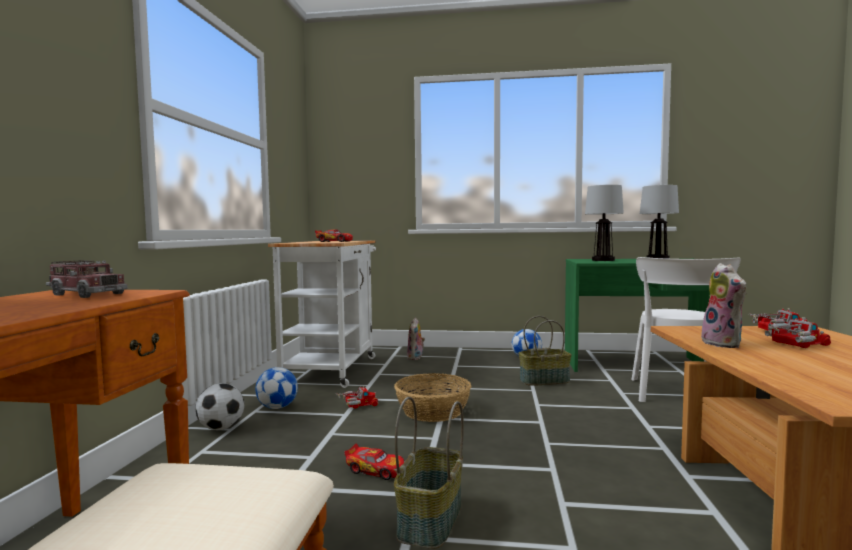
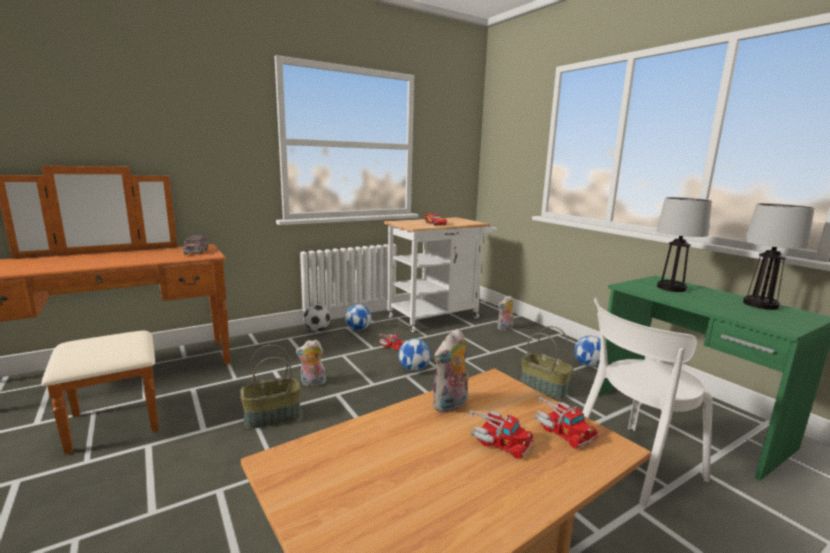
camera: 50 degrees right, 10 degrees up
(376, 470) = (312, 383): toy car -> plush toy
(433, 411) = (414, 369): basket -> football

